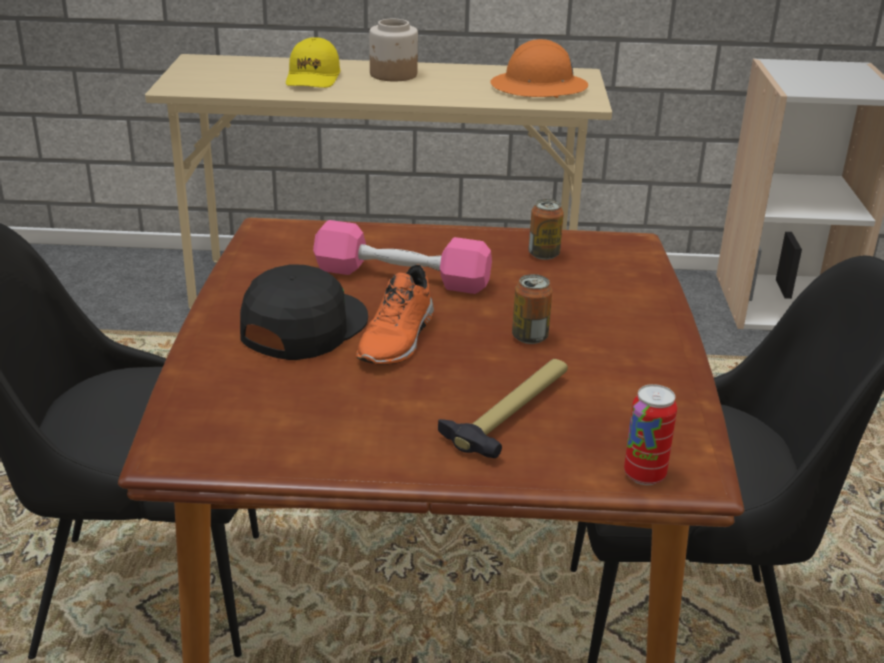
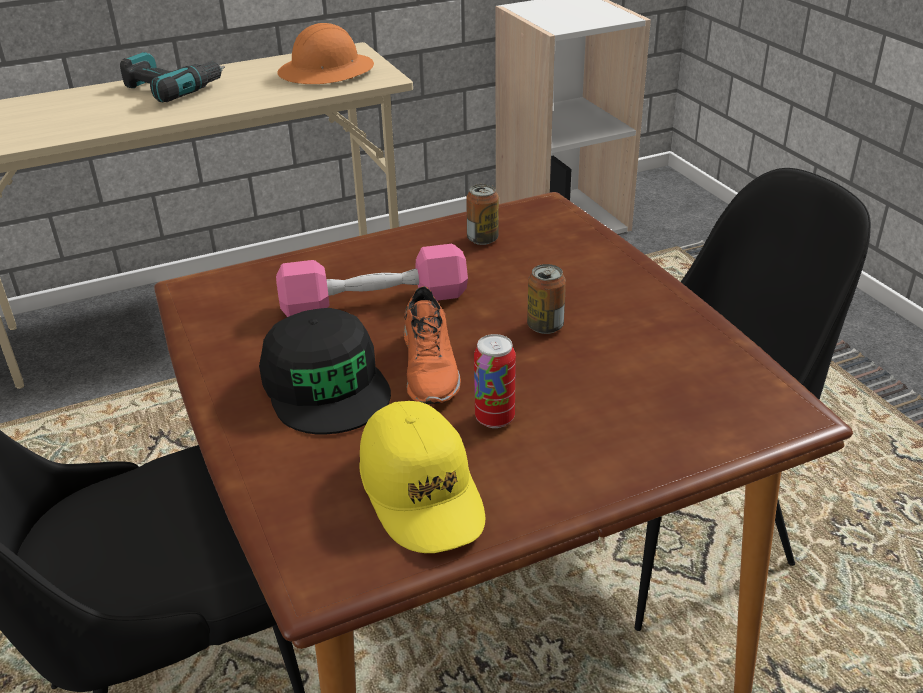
camera: 25 degrees left, 5 degrees up
(303, 326) = (326, 385): black cap -> black cap turned 150 degrees clockwise
(313, 78) = (91, 110): yellow cap -> yellow cap (422, 492)
(393, 74) = (172, 88): jar -> power drill
(511, 412) = (598, 408): hammer -> none
(644, 475) = (758, 428): can -> can (494, 418)

